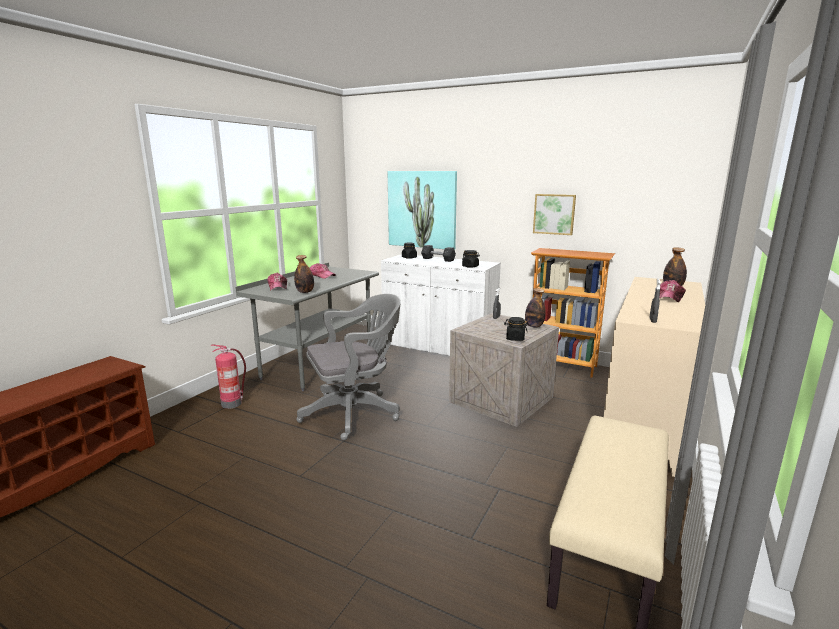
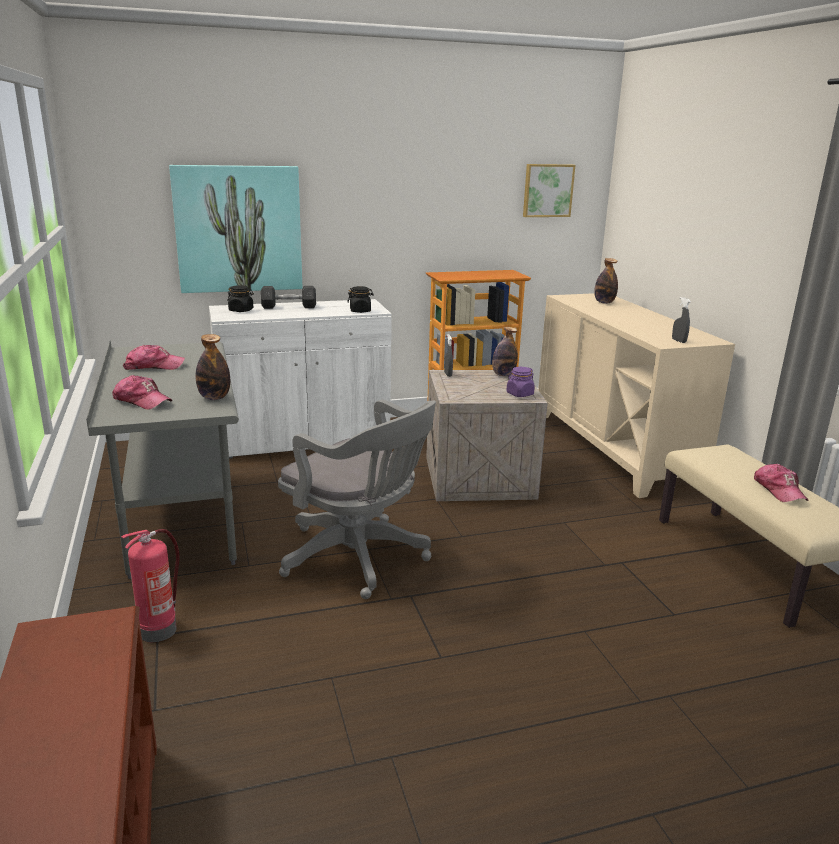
camera: 45 degrees left, 5 degrees up
(355, 412) = (360, 559): grey office chair -> grey office chair turned 105 degrees clockwise
(515, 338) = (519, 394): black jar -> purple jar
(554, 214) = (440, 225): picture -> picture (547, 190)
(670, 297) = (629, 314): cap -> cap (779, 490)

